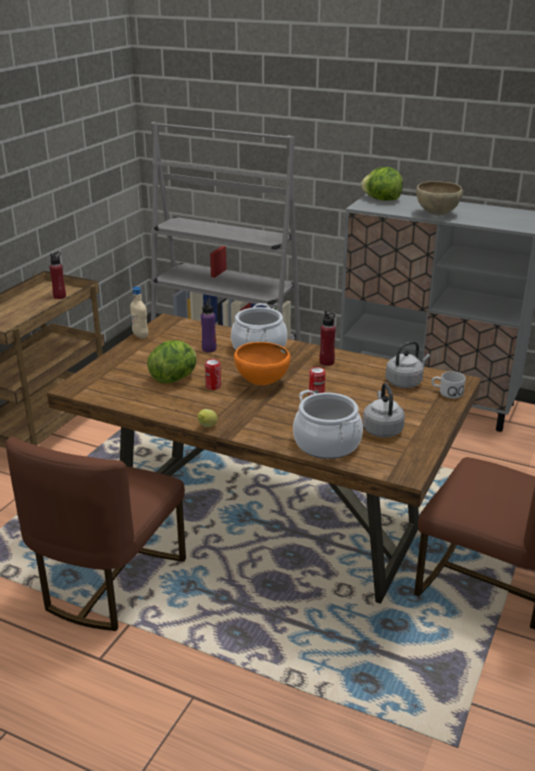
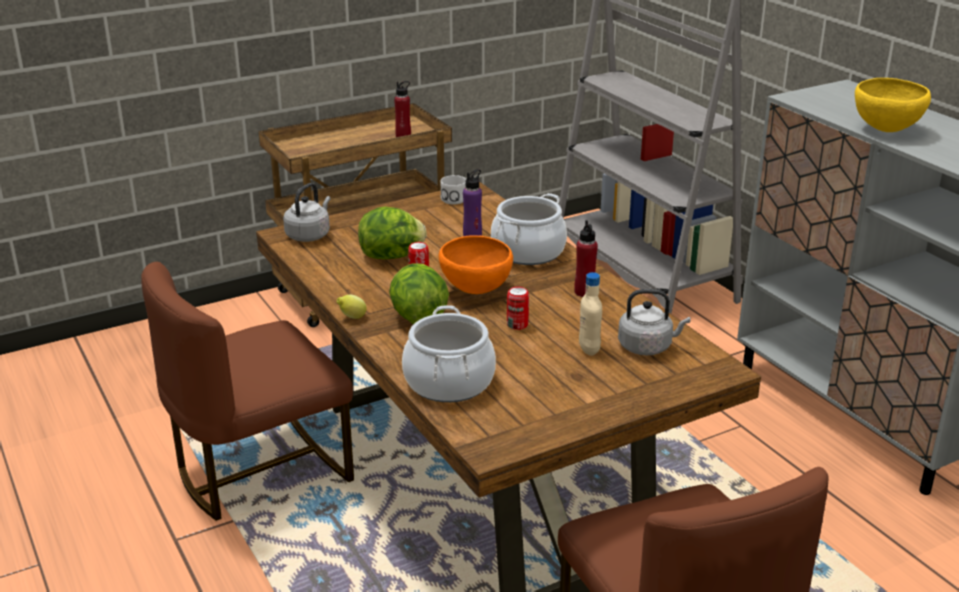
camera: 35 degrees right, 0 degrees up
(140, 336) = (421, 200): beige bottle -> beige bottle (589, 349)
(381, 200) = (839, 95): lettuce -> lettuce (417, 317)
(382, 429) = (535, 390): grey kettle -> grey kettle (309, 235)
(436, 214) = (885, 130): brown bowl -> yellow bowl
(446, 392) = (683, 378): white mug -> white mug (451, 198)

